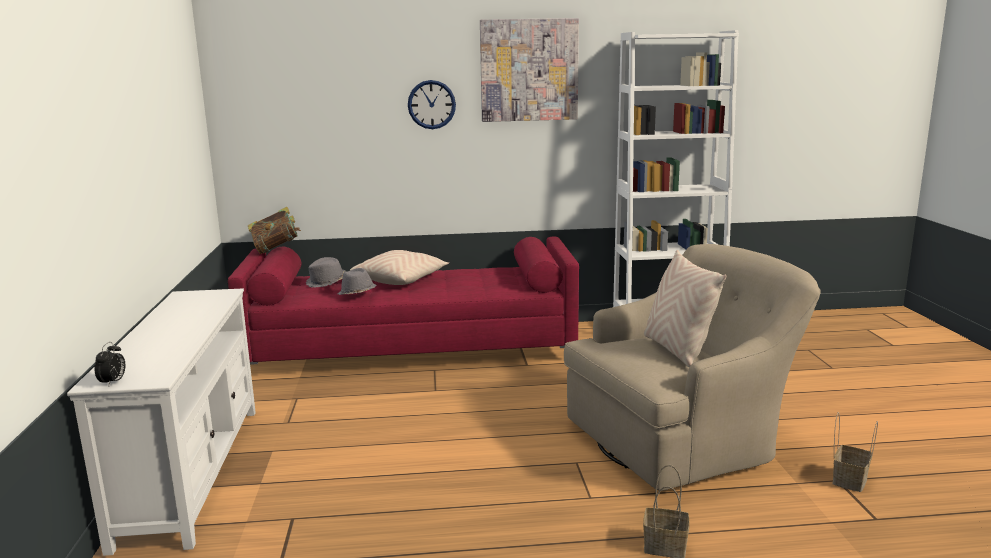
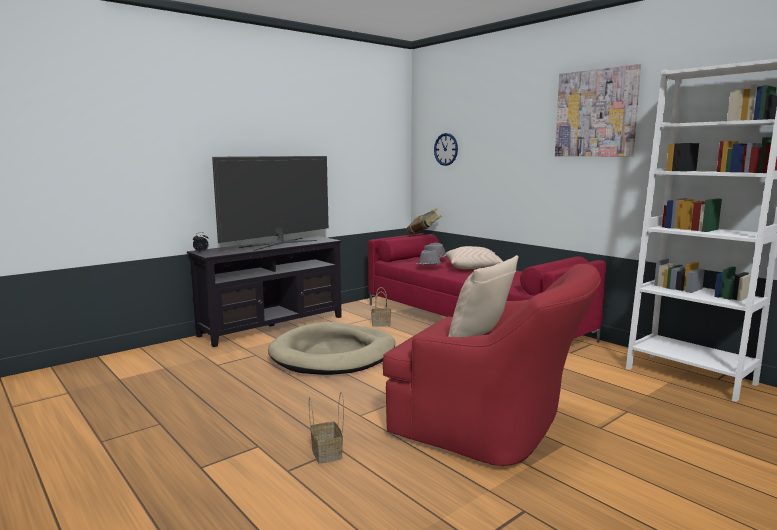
camera: 55 degrees right, 5 degrees down
(178, 322) = (279, 244): none -> television
(191, 473) = (272, 326): white tv stand -> black tv stand
(385, 459) = (333, 354): none -> beige dog bed
(431, 104) = (524, 142): wall clock -> wall clock (446, 149)
(682, 437) = (492, 426): beige armchair -> red armchair
(849, 479) = (535, 517): basket -> basket (381, 324)

